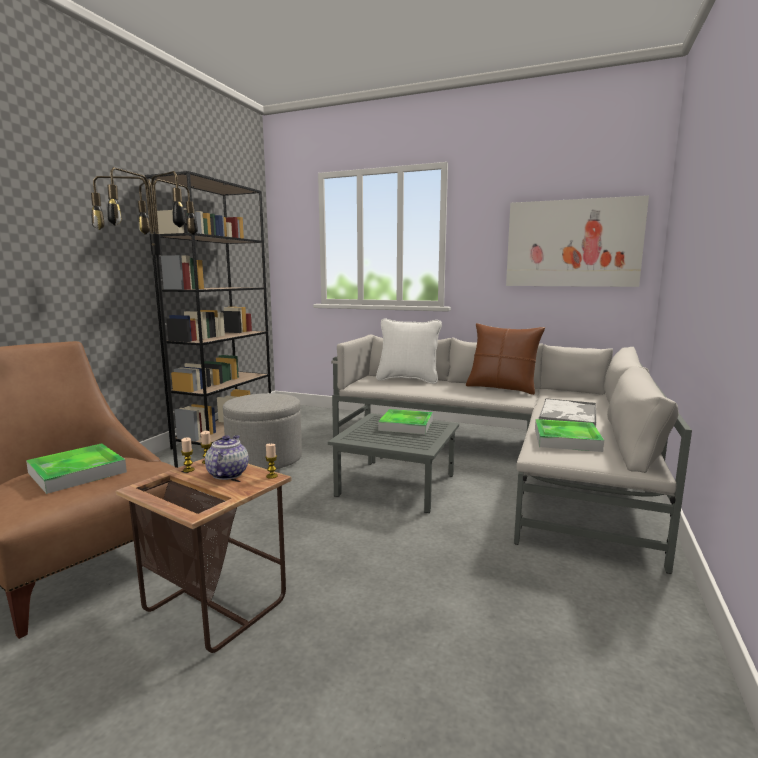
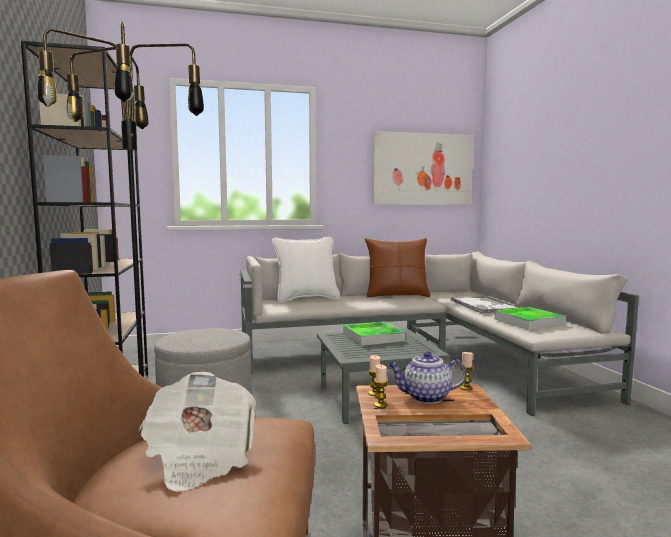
camera: 35 degrees left, 5 degrees down
(77, 472) = (200, 456): tray -> newspaper
(227, 474) = (425, 397): teapot -> teapot turned 60 degrees counterclockwise

